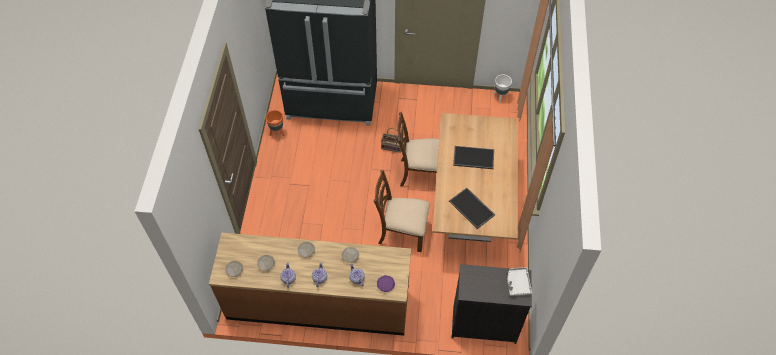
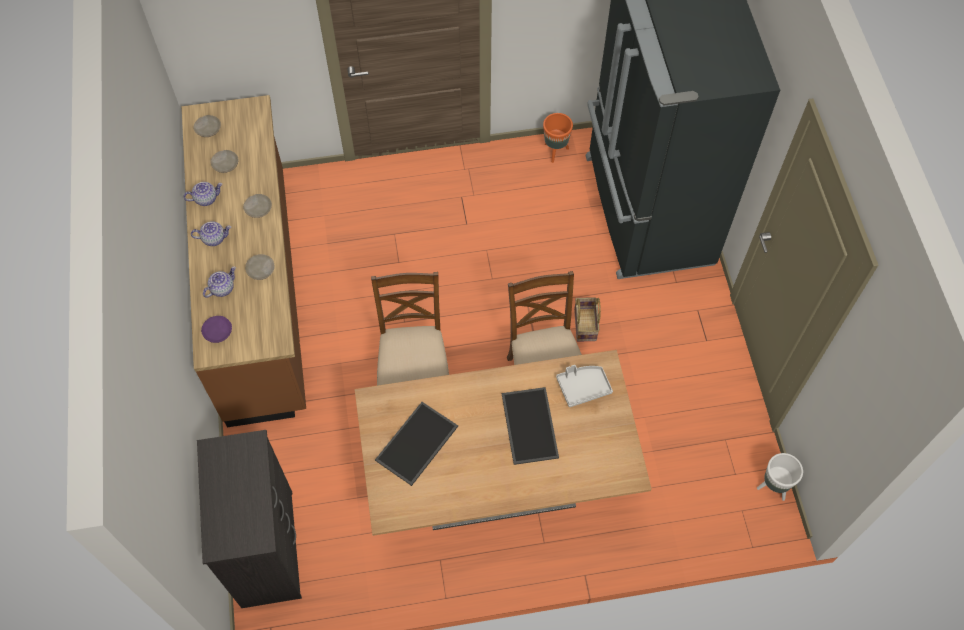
camera: 75 degrees right, 5 degrees up
(517, 283) = (243, 532): grey tray -> grey tray (583, 387)

